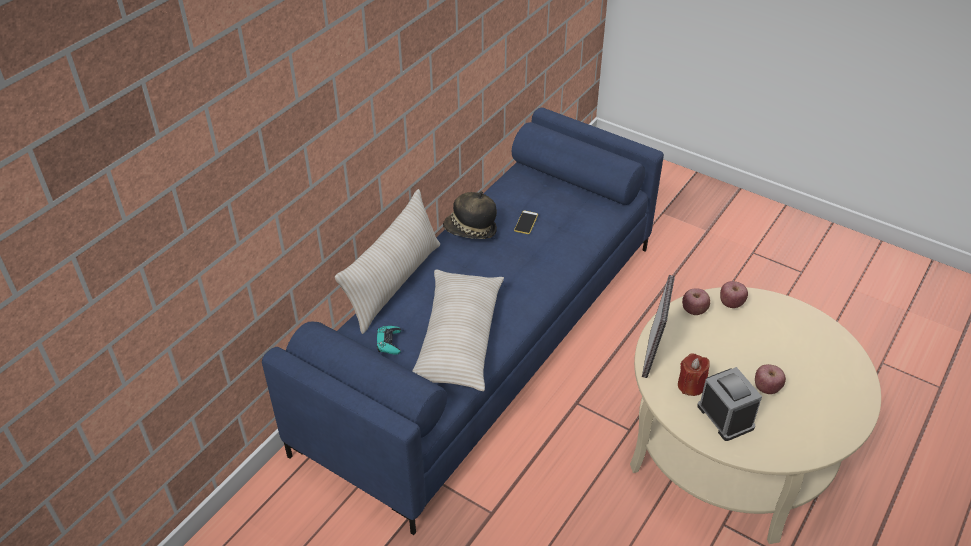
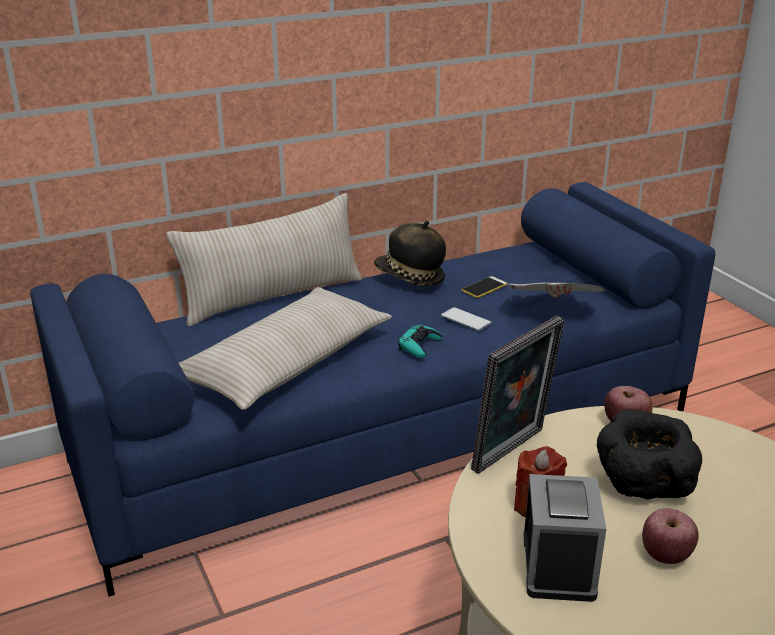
camera: 30 degrees right, 15 degrees down
(389, 343) = (205, 341): turquoise game controller -> turquoise game controller (419, 346)
(536, 256) = (466, 319): none -> phone
(583, 229) = (553, 312): none -> newspaper
(729, 349) = (642, 486): none -> black bowl
(731, 303) = (695, 436): apple -> none

